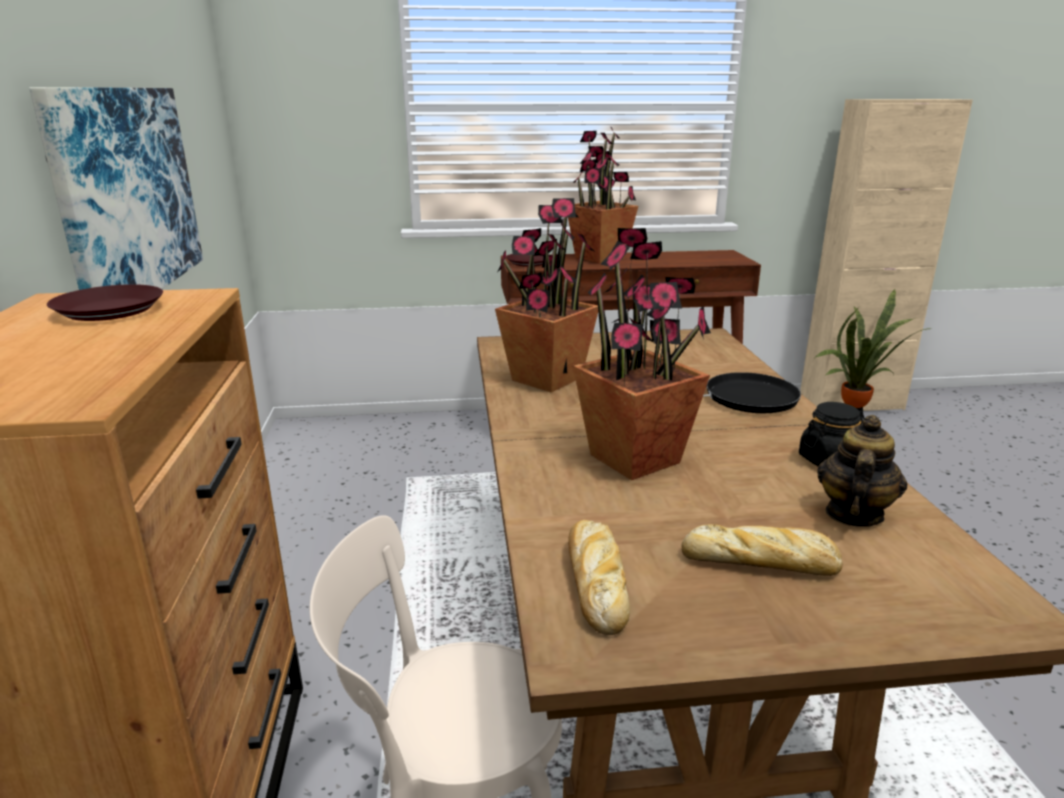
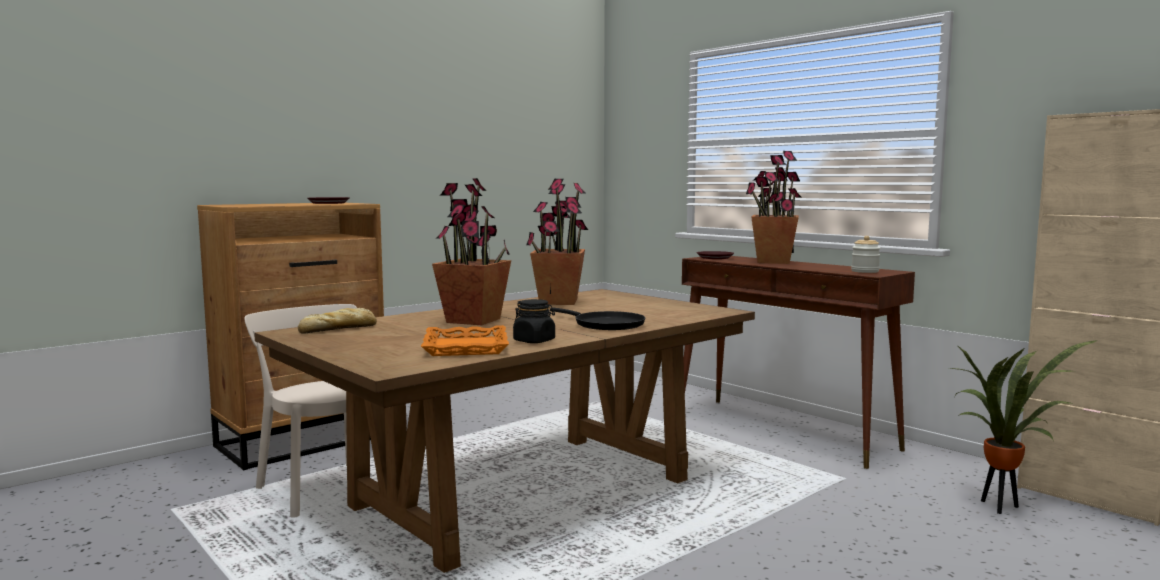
camera: 55 degrees right, 15 degrees down
(128, 194) = (447, 178): picture -> none
(716, 258) = (865, 271): none -> jar
(762, 562) = (387, 341): bread -> none
(852, 514) = (465, 347): teapot -> orange tray

